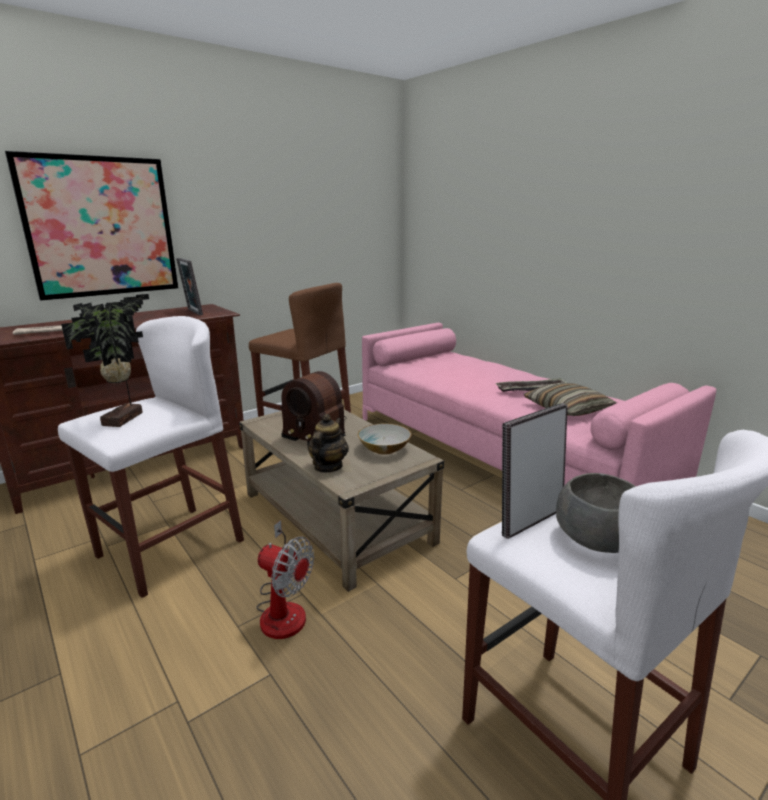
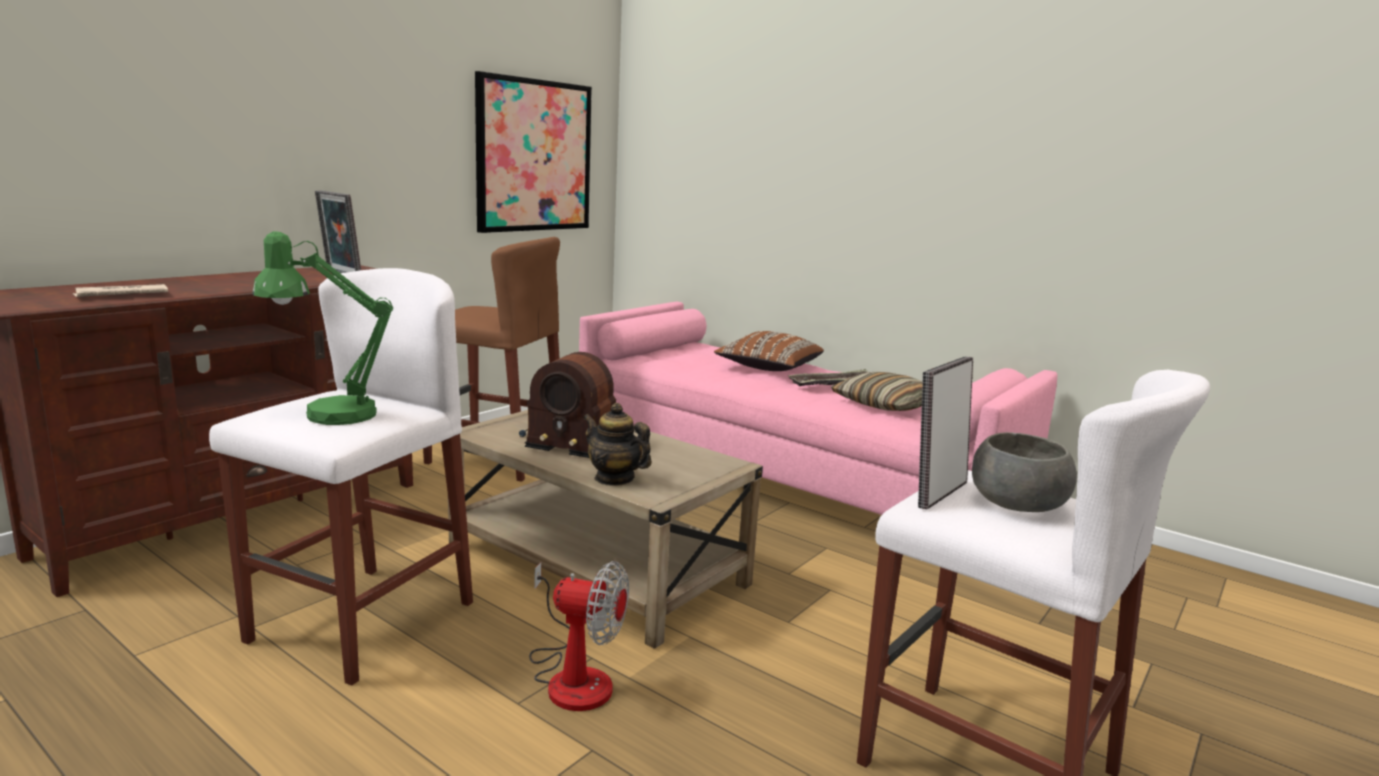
camera: 15 degrees left, 5 degrees down
(100, 227) = (197, 137): picture -> picture (534, 156)
(126, 419) = (326, 414): potted plant -> green table lamp
(328, 467) = (614, 478): teapot -> teapot turned 60 degrees counterclockwise
(384, 449) = (677, 456): bowl -> none
(489, 375) = (768, 368): none -> brown pillow

